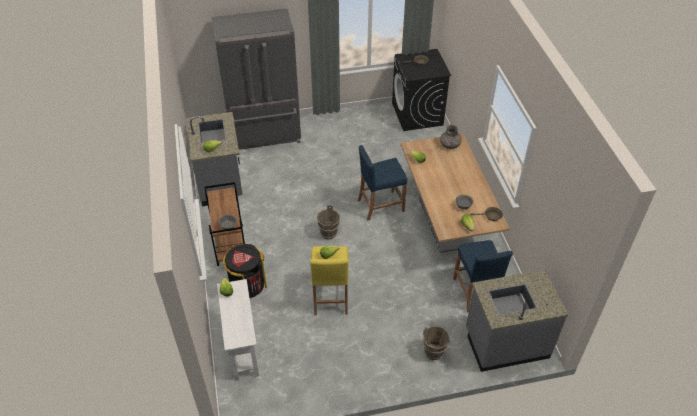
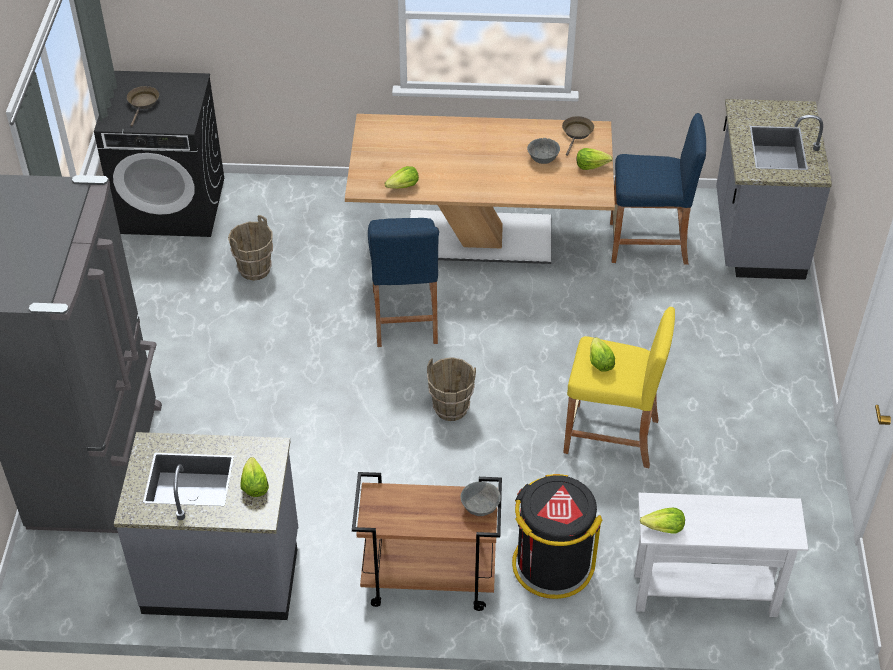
camera: 75 degrees left, 0 degrees up
(433, 352) = (760, 324): brown bucket -> brown bucket (255, 270)
(450, 144) = (380, 136): grey vase -> none

